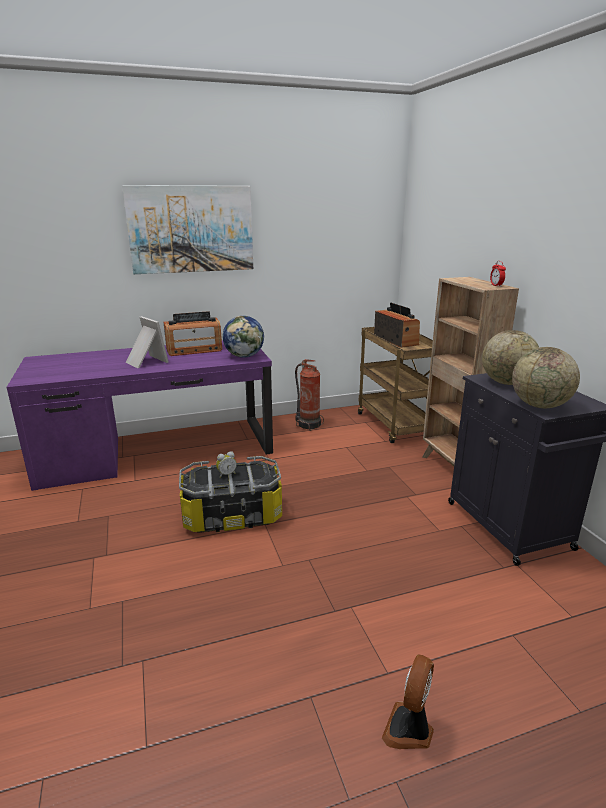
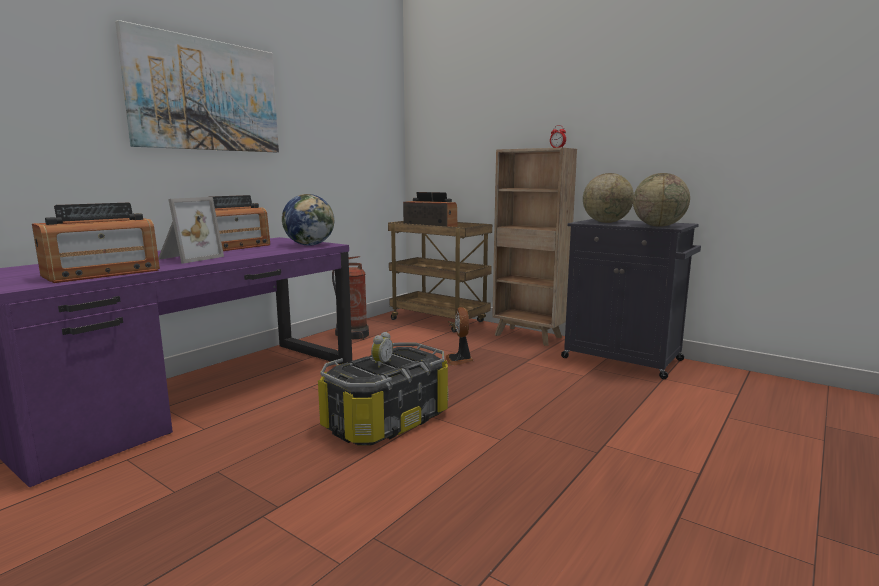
camera: 35 degrees left, 10 degrees down
(77, 373) = (102, 273): none -> radio
(145, 362) = (188, 258): picture frame -> picture frame turned 105 degrees clockwise
(409, 730) = (770, 499): fan -> fan (459, 360)

